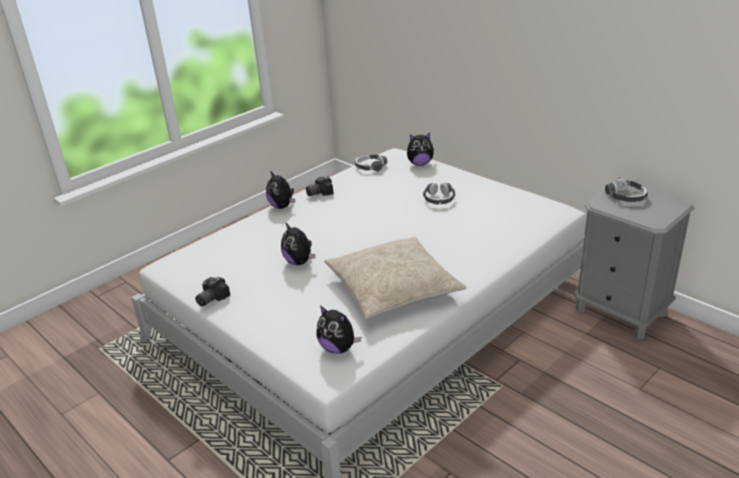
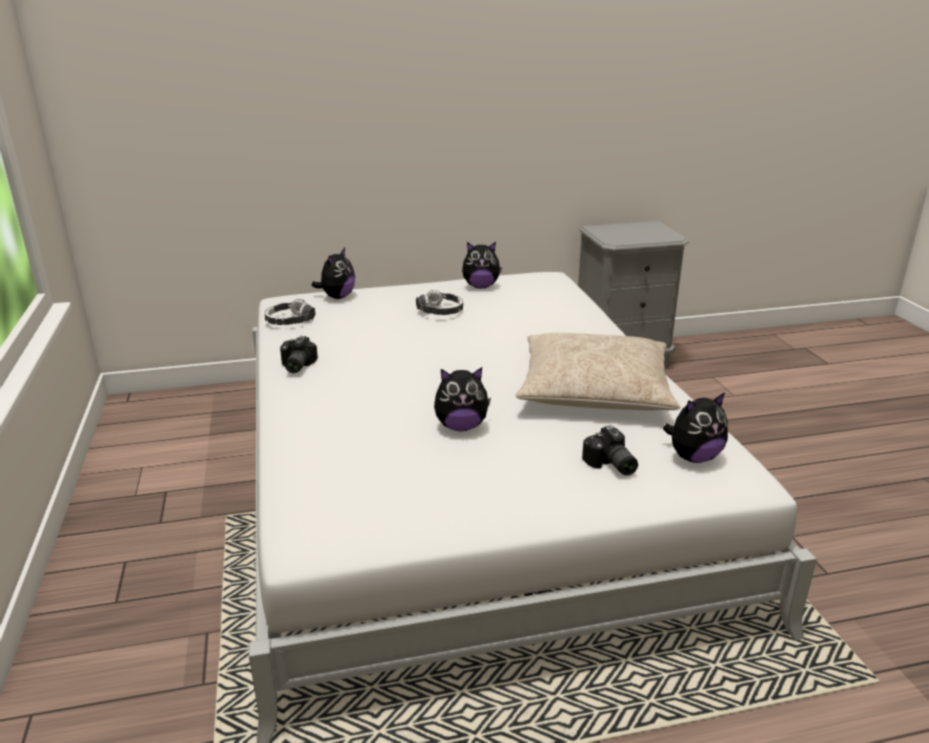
camera: 60 degrees left, 5 degrees down
(210, 298) = (468, 523): camera -> camera (610, 465)
(282, 206) = (284, 399): plush toy -> plush toy (480, 286)
(626, 196) = (614, 231): headphones -> none

